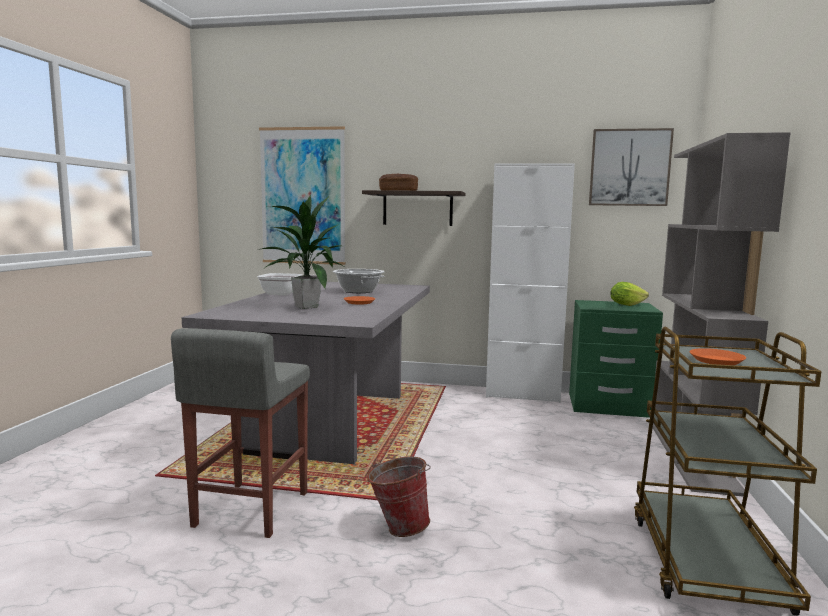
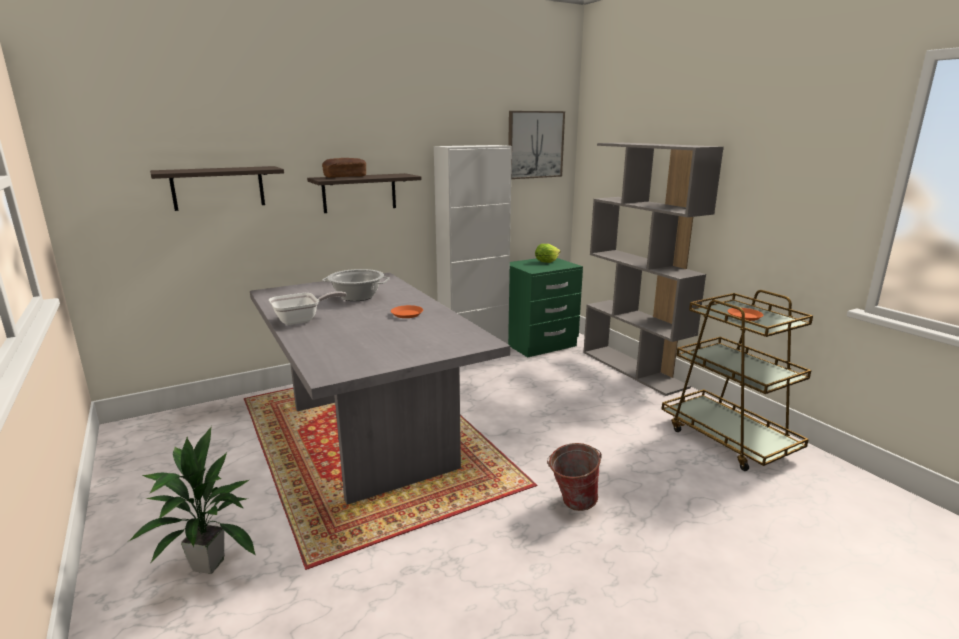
camera: 40 degrees left, 10 degrees up
(250, 509) = (453, 549): grey stool -> none
(303, 196) = (218, 188): picture -> shelf
(305, 307) = (381, 334): potted plant -> potted plant (207, 566)

